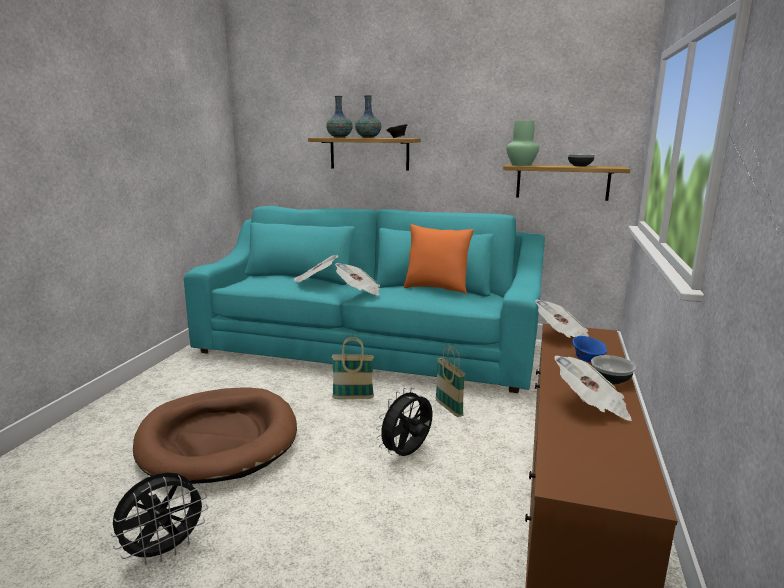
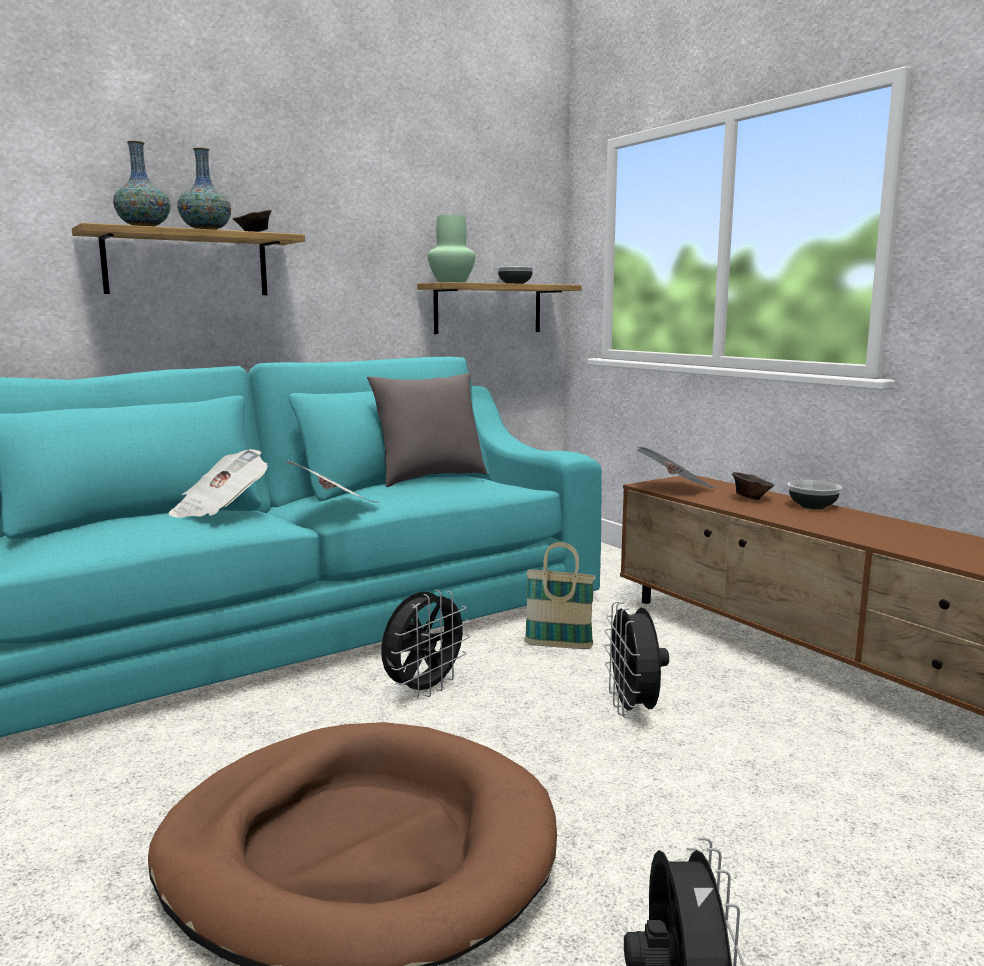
camera: 50 degrees left, 5 degrees down
(353, 398) = (424, 689): basket -> black fan
(436, 288) = (429, 478): orange pillow -> grey pillow
(587, 359) = (751, 499): blue bowl -> brown bowl
(591, 406) = (867, 526): newspaper -> none

